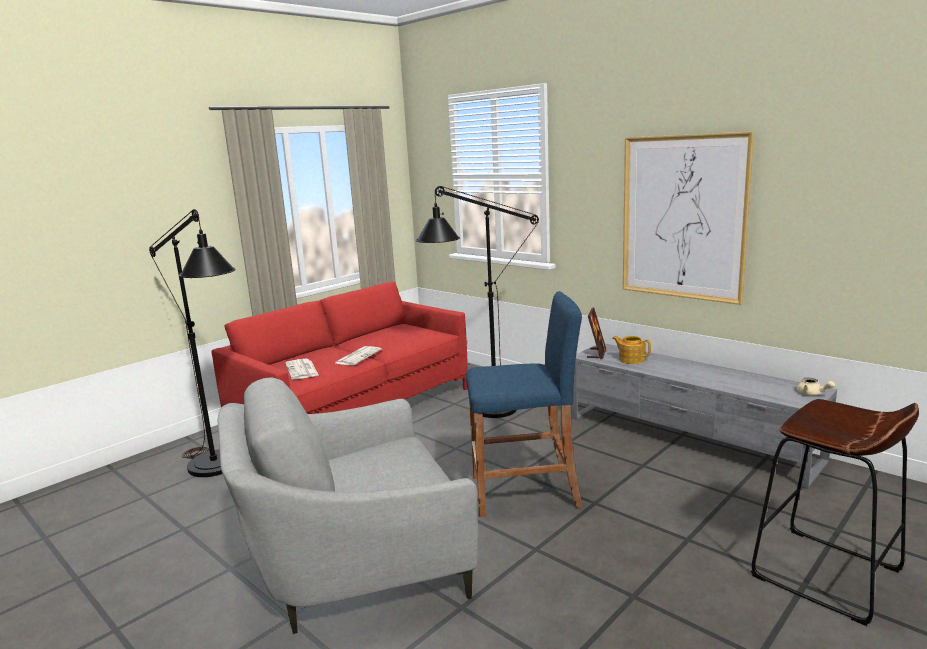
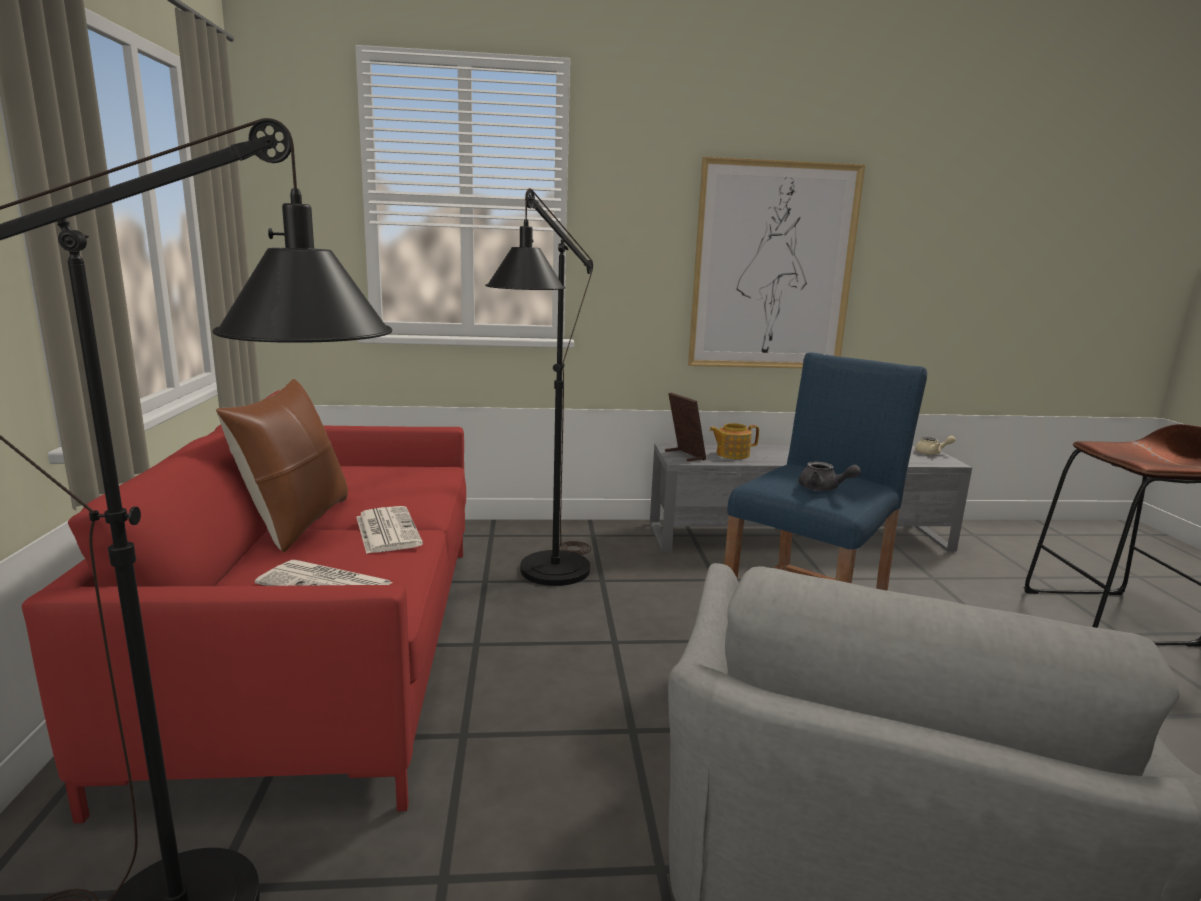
camera: 50 degrees left, 0 degrees up
(340, 346) = (296, 522): none -> brown pillow
(496, 377) = (823, 489): none -> grey teapot

